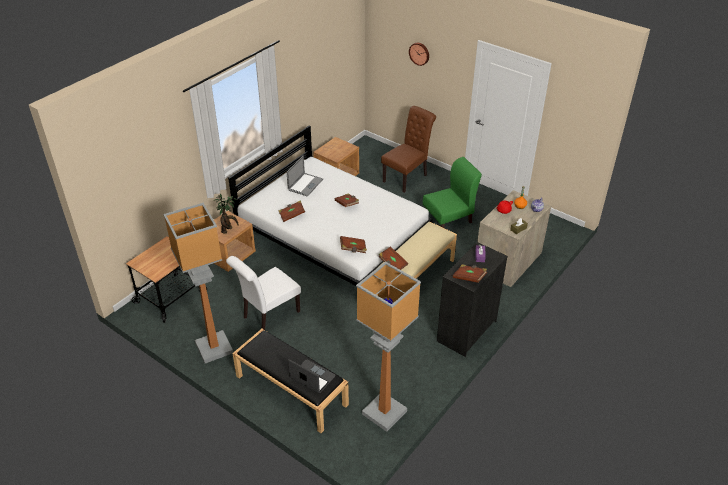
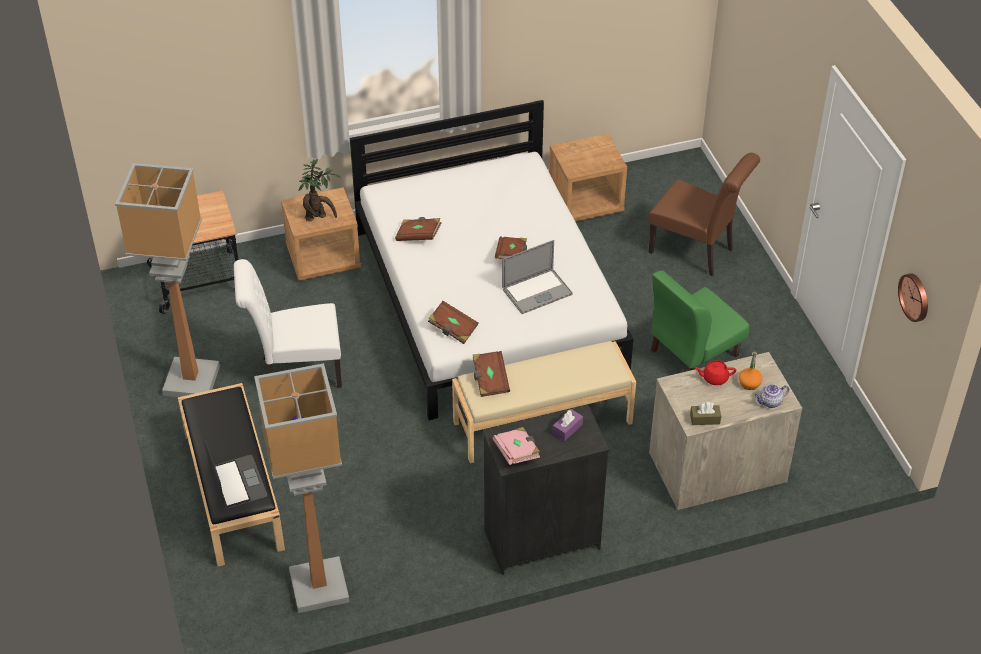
camera: 35 degrees right, 5 degrees up
(305, 184) = (481, 195): laptop -> laptop (537, 291)
(407, 177) = (696, 252): brown chair -> brown chair turned 45 degrees clockwise
(419, 53) = (770, 47): wall clock -> wall clock (915, 297)
(449, 218) = (693, 352): green chair -> green chair turned 135 degrees clockwise
(469, 278) = (517, 452): brown book -> pink book

